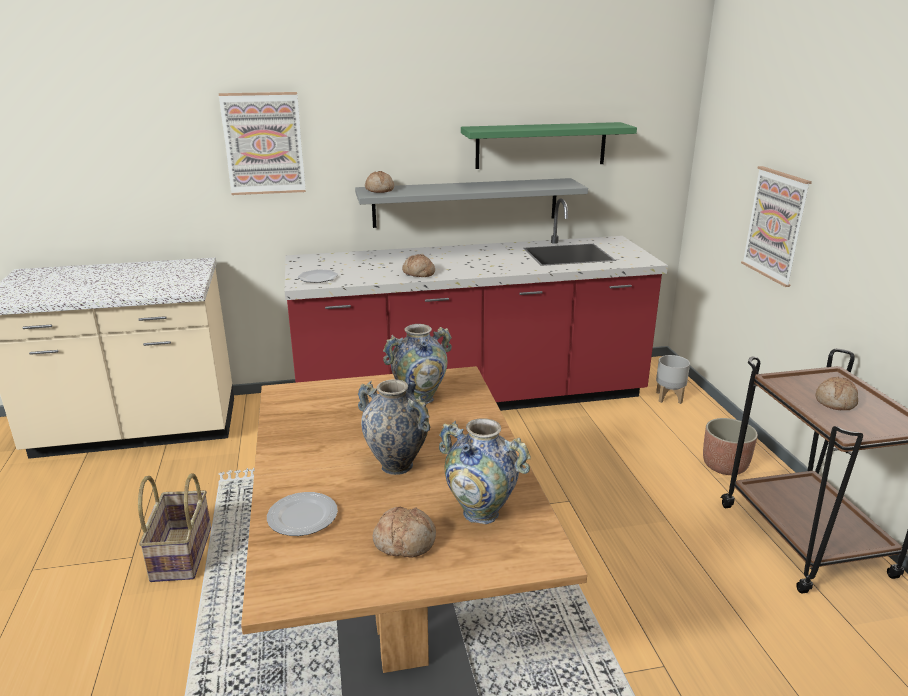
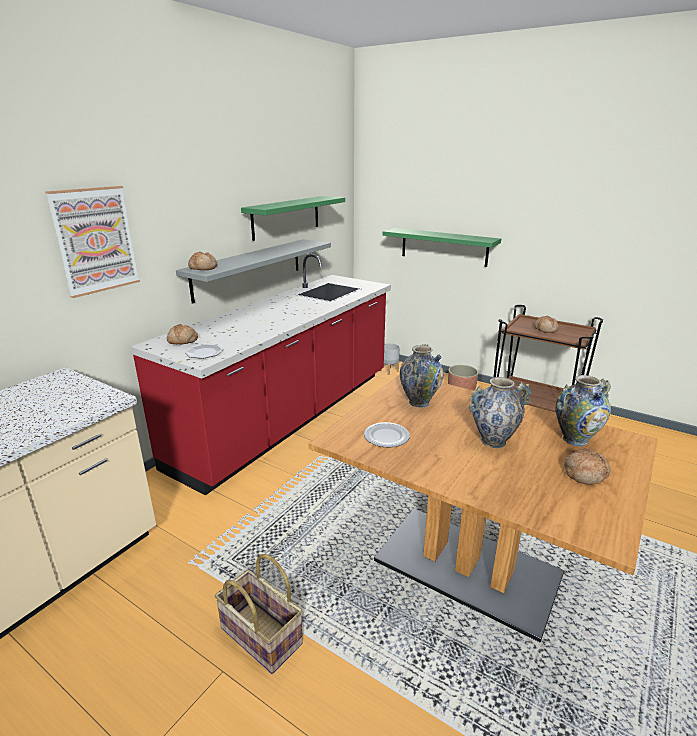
camera: 45 degrees left, 0 degrees up
(303, 517) = (522, 496): plate -> plate (386, 437)
(418, 273) = (270, 327): bread -> bread (182, 341)
(776, 225) = (444, 247): picture -> green shelf

